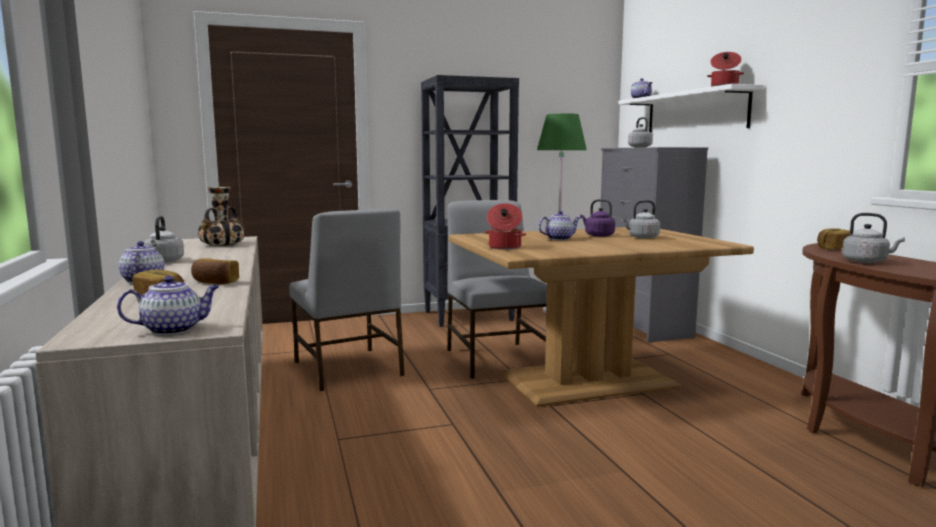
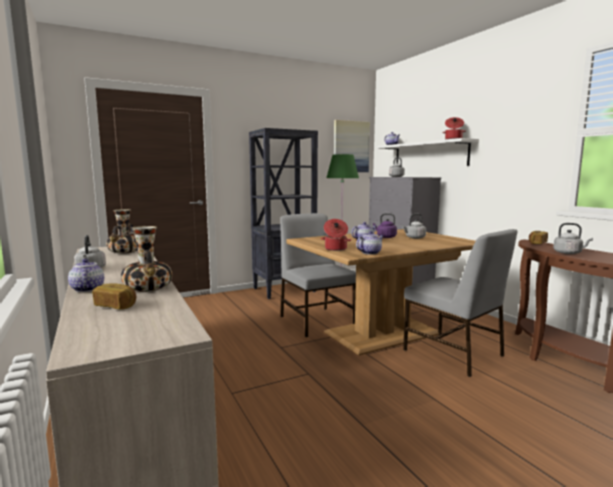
camera: 10 degrees left, 0 degrees up
(174, 329) = (151, 338): teapot -> teapot (370, 253)
(215, 282) = (148, 288): bread -> vase
(347, 369) = (216, 336): grey chair -> grey chair (454, 353)
(581, 103) = (350, 147): none -> picture

